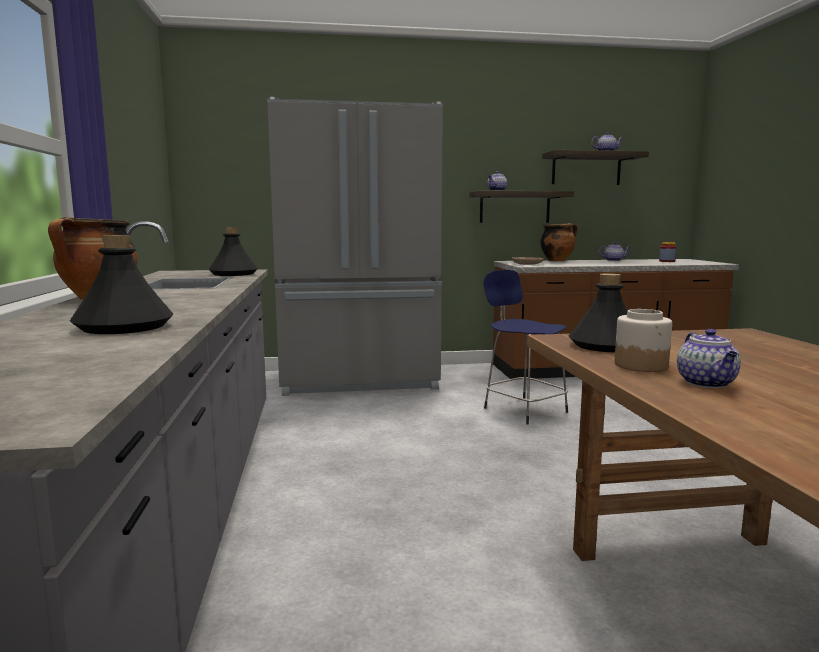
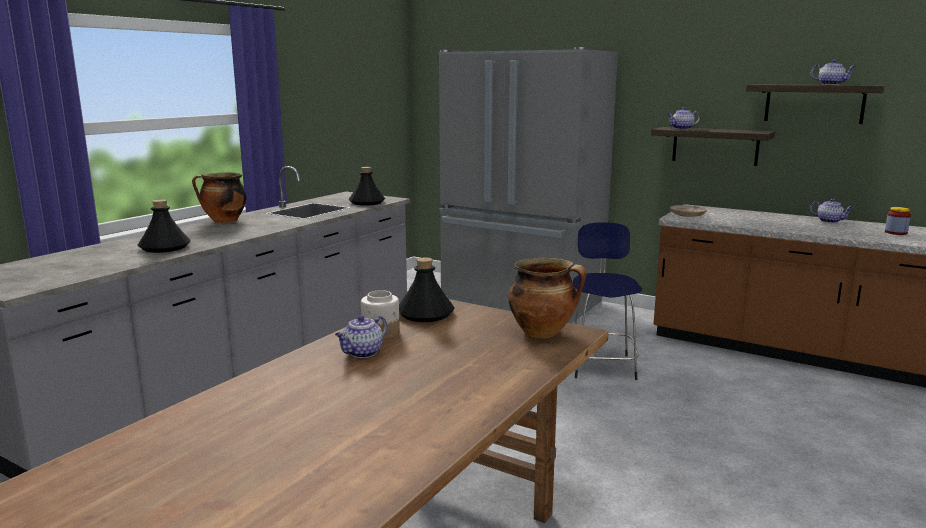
camera: 40 degrees right, 5 degrees up
(557, 260) = (753, 213): cooking pot -> cooking pot (543, 333)

